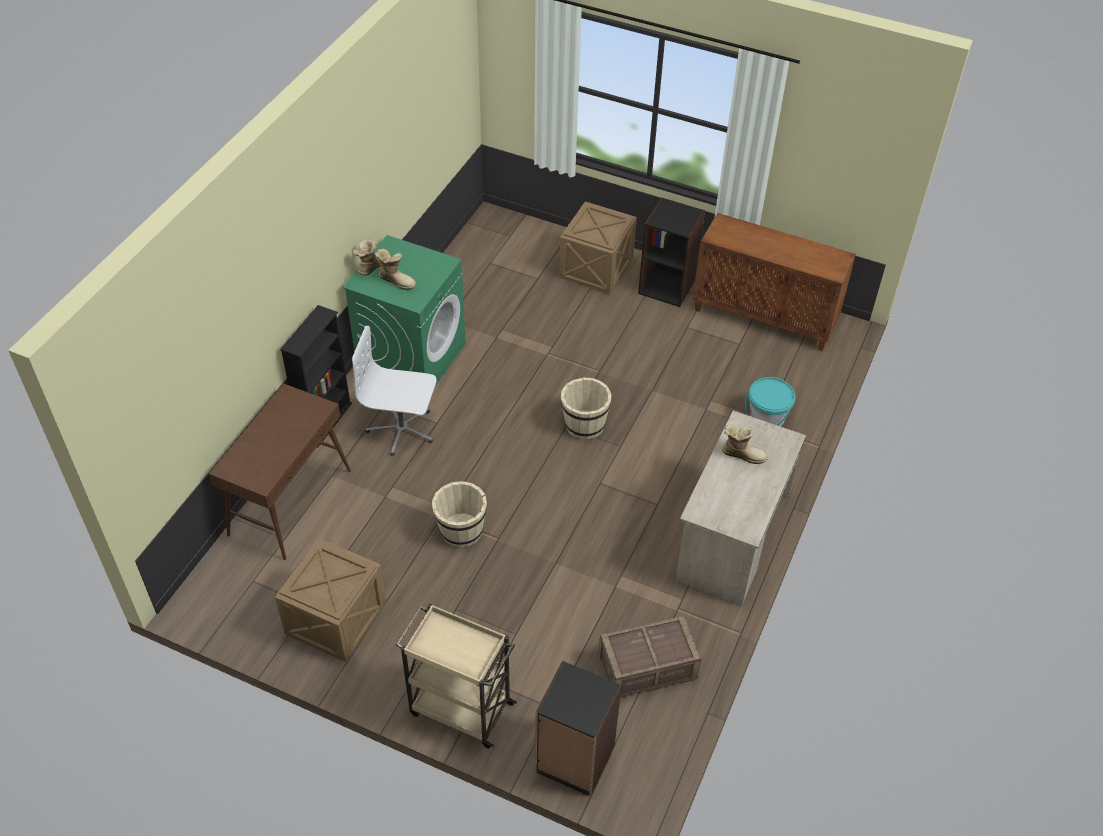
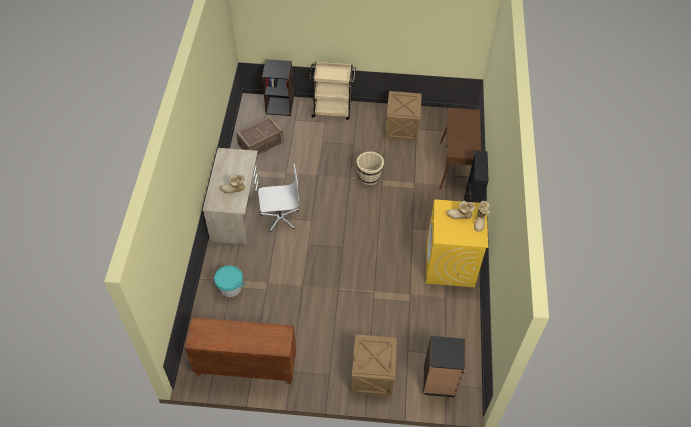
camera: 160 degrees right, 5 degrees up
(402, 430) = (428, 218): white office chair -> white office chair (280, 217)
(412, 358) = (450, 264): green washing machine -> yellow washing machine
(584, 425) = (333, 251): beige bucket -> none
(667, 286) = (318, 373): black bookcase -> black bookcase (439, 381)

